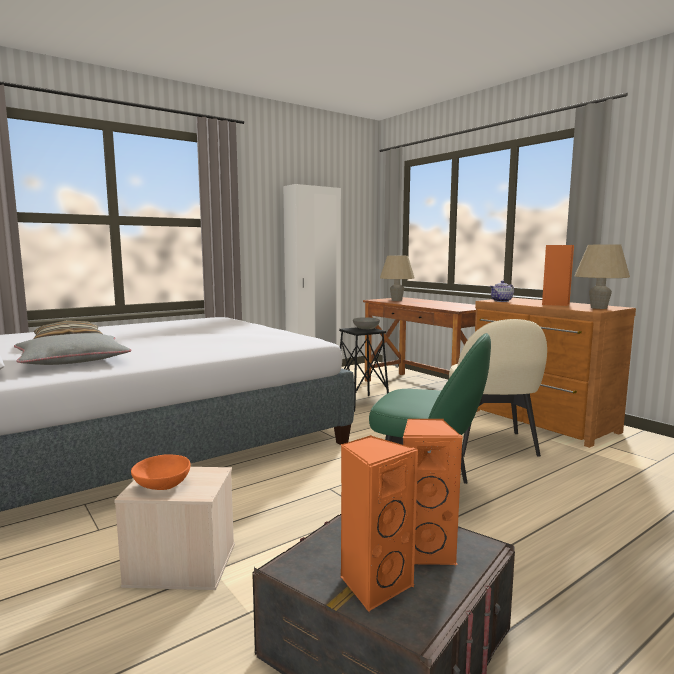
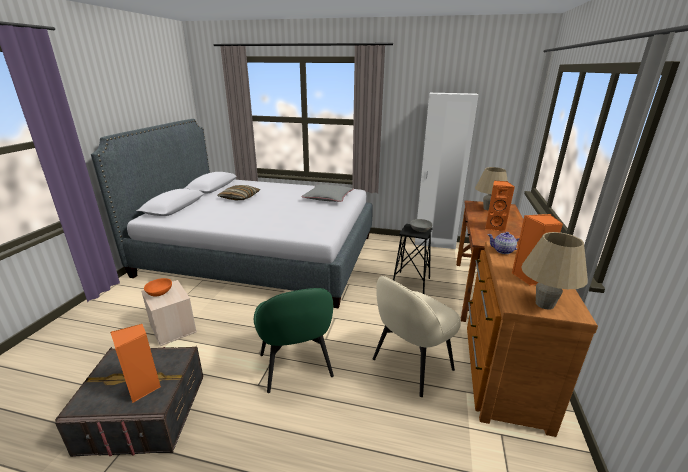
camera: 50 degrees right, 15 degrees up
(72, 360) = (208, 213): grey pillow -> grey pillow (328, 197)
(374, 584) = (107, 383): orange speaker -> orange speaker (494, 227)

